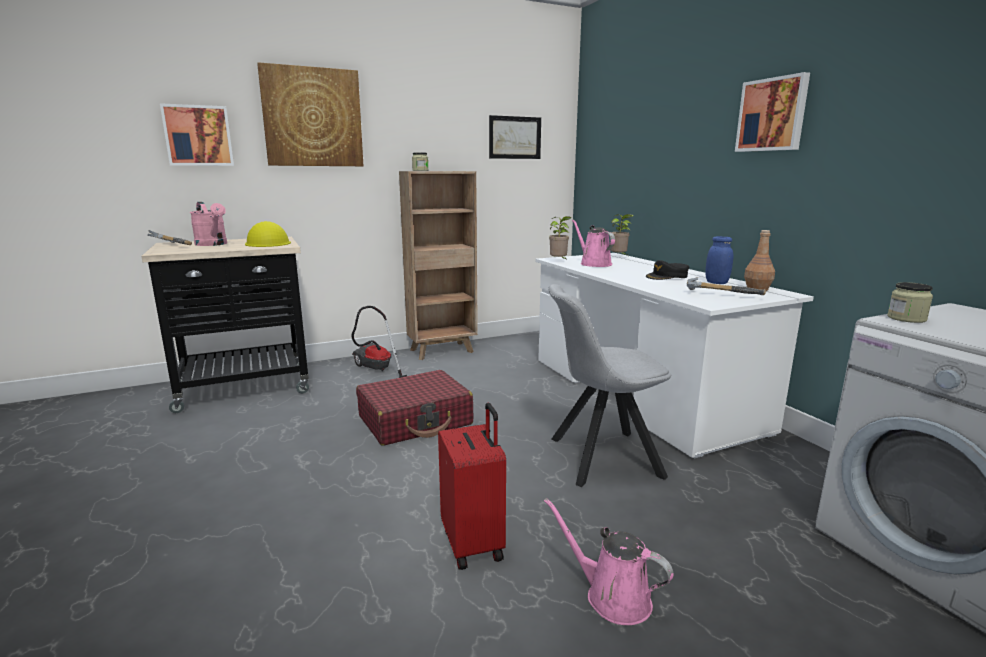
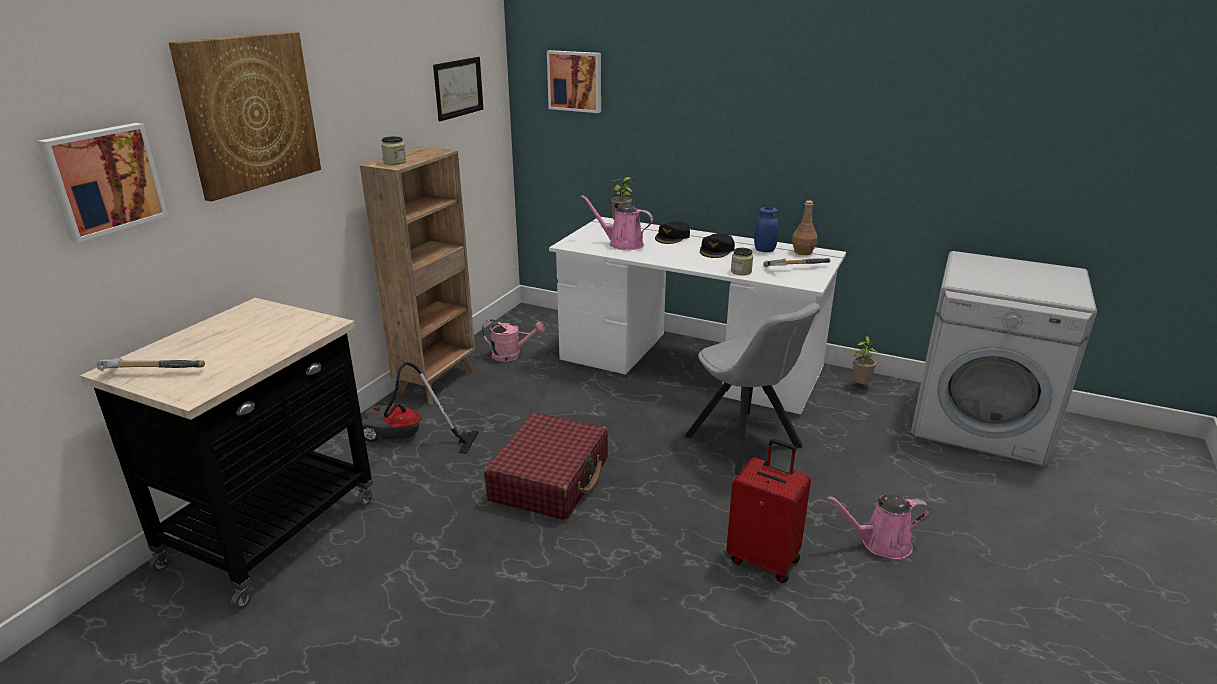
camera: 40 degrees left, 10 degrees up
(213, 244) = (206, 351): pink watering can -> pink watering can (512, 355)
(267, 243) = (282, 325): yellow hard hat -> none
(559, 262) = (585, 248): potted plant -> potted plant (860, 386)
(602, 457) = (745, 443): grey chair -> grey chair turned 75 degrees counterclockwise
(646, 266) = (672, 237): none -> black cap
(772, 115) = (792, 90): picture -> picture (575, 81)
(906, 318) = (963, 278): jar -> jar (741, 271)

